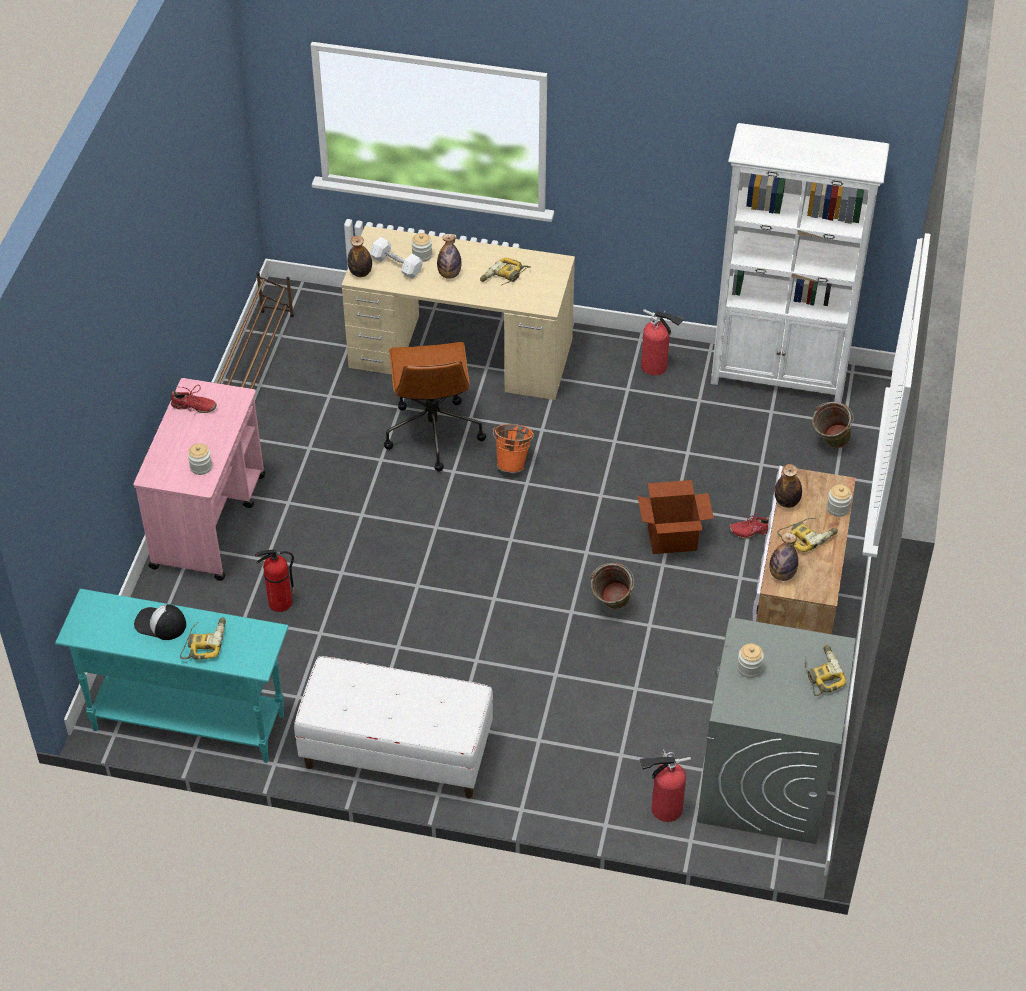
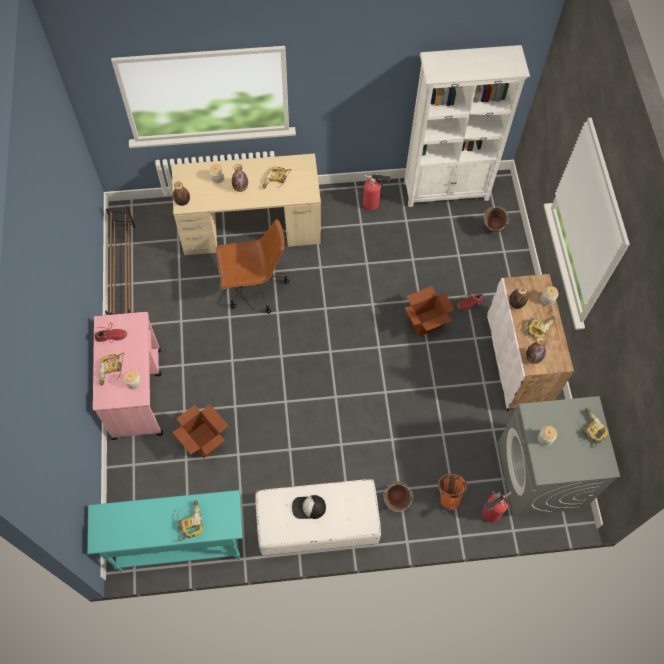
camera: 20 degrees left, 15 degrees up
(160, 624) = (154, 516): cap -> cap (308, 508)
(178, 446) = (112, 370): none -> power drill
(279, 603) = (204, 440): fire extinguisher -> cardboard box
(396, 265) = (204, 189): white dumbbell -> none
(432, 432) = (254, 288): brown office chair -> brown office chair turned 75 degrees counterclockwise
(513, 462) = (311, 295): orange bucket -> orange bucket (449, 495)
(611, 606) = (407, 381): green bucket -> green bucket (395, 502)

